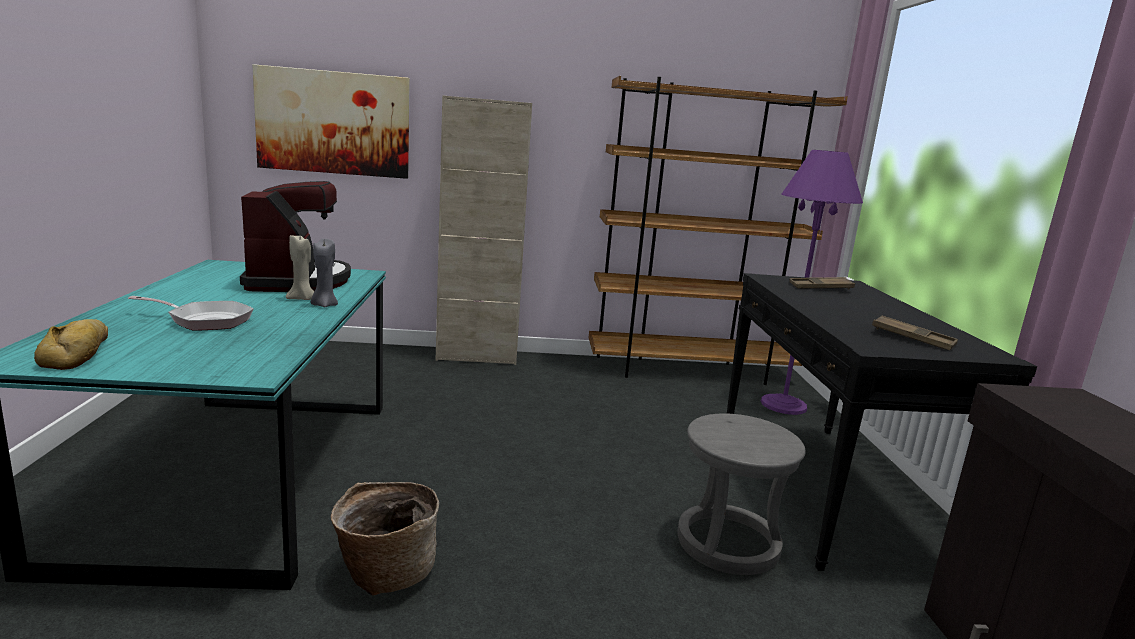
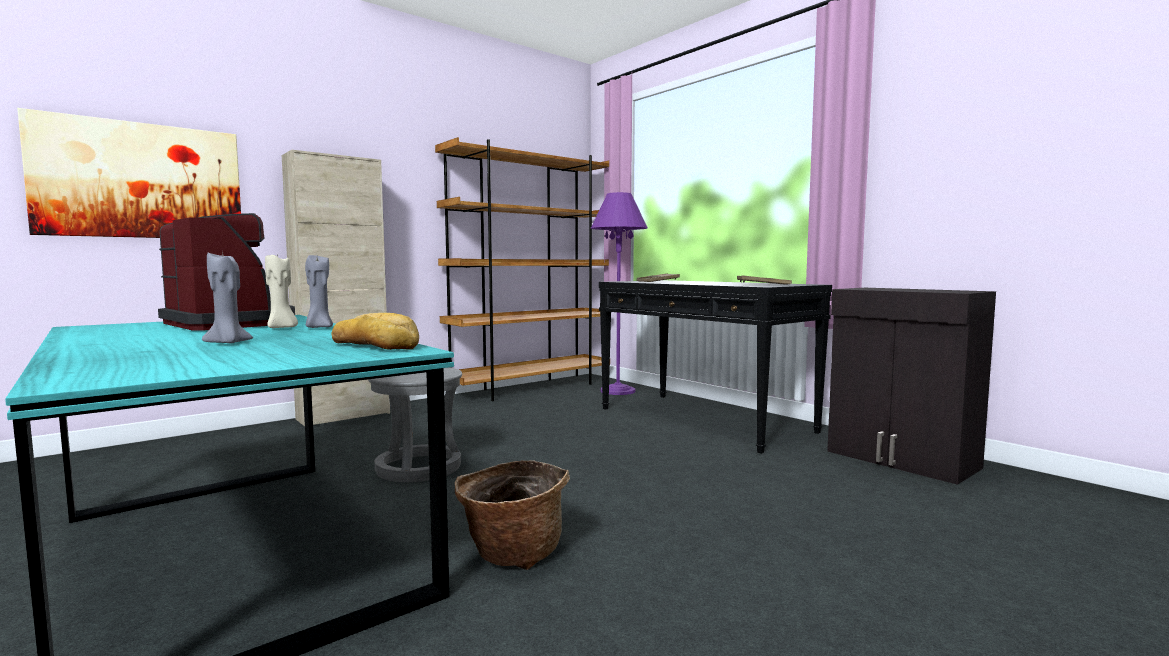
camera: 35 degrees left, 10 degrees down
(79, 353) = (156, 368): bread -> bread (376, 345)
(205, 320) = (228, 343): frying pan -> grey candle
(728, 543) = (700, 458): grey stool -> grey stool (419, 467)

